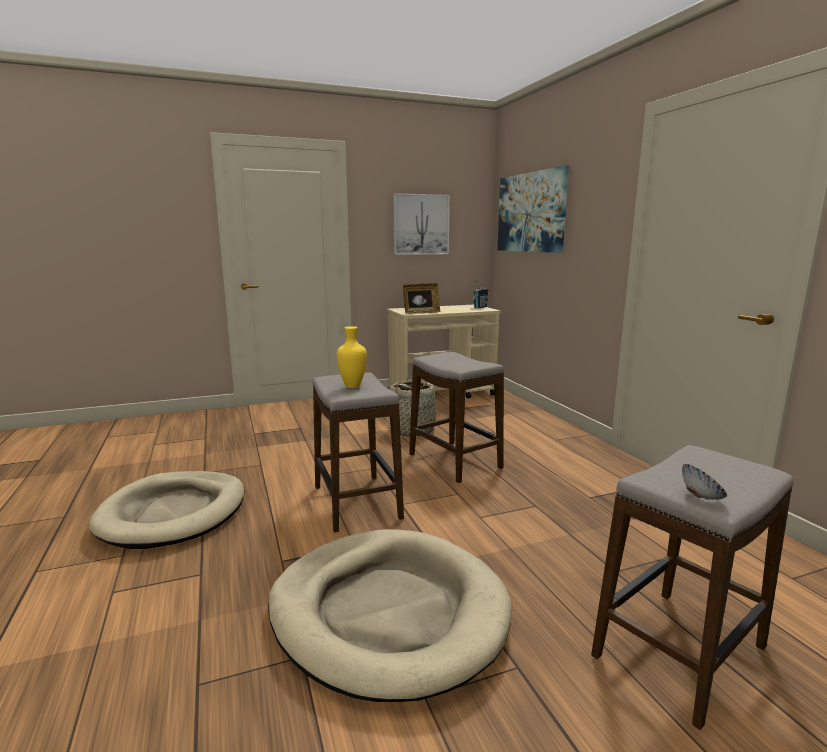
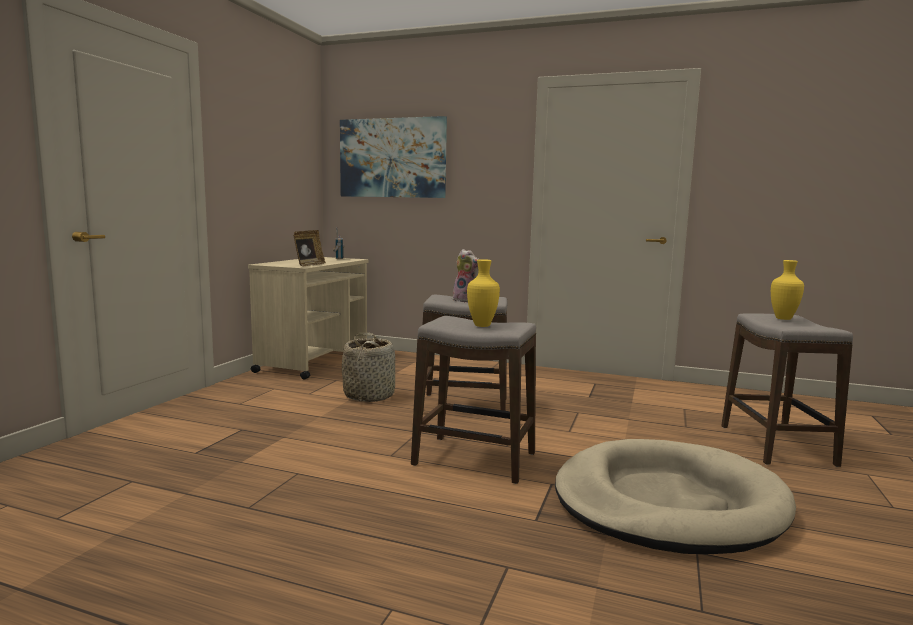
camera: 50 degrees left, 5 degrees down
(174, 513) = (331, 551): beige dog bed -> none
(421, 224) = (269, 162): picture -> none
(454, 362) = (466, 300): none -> plush toy
(700, 497) = (822, 327): bowl -> none
(715, 469) = (783, 319): none -> yellow vase

